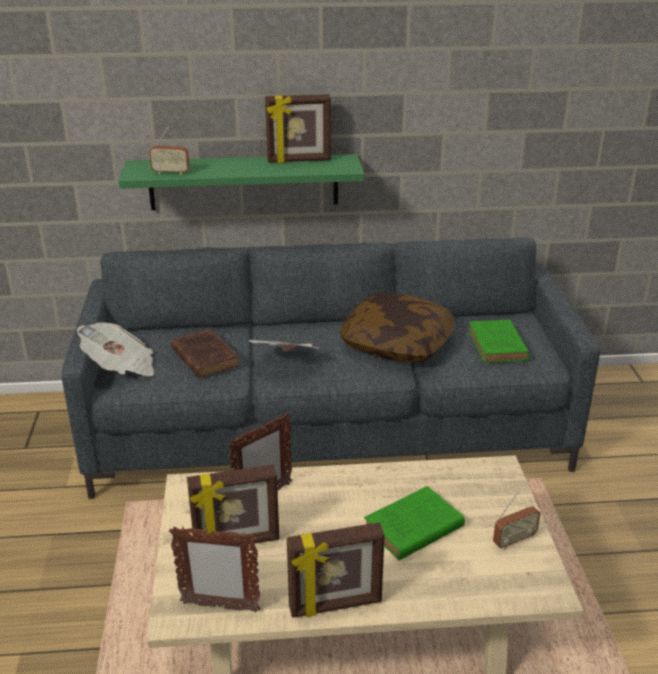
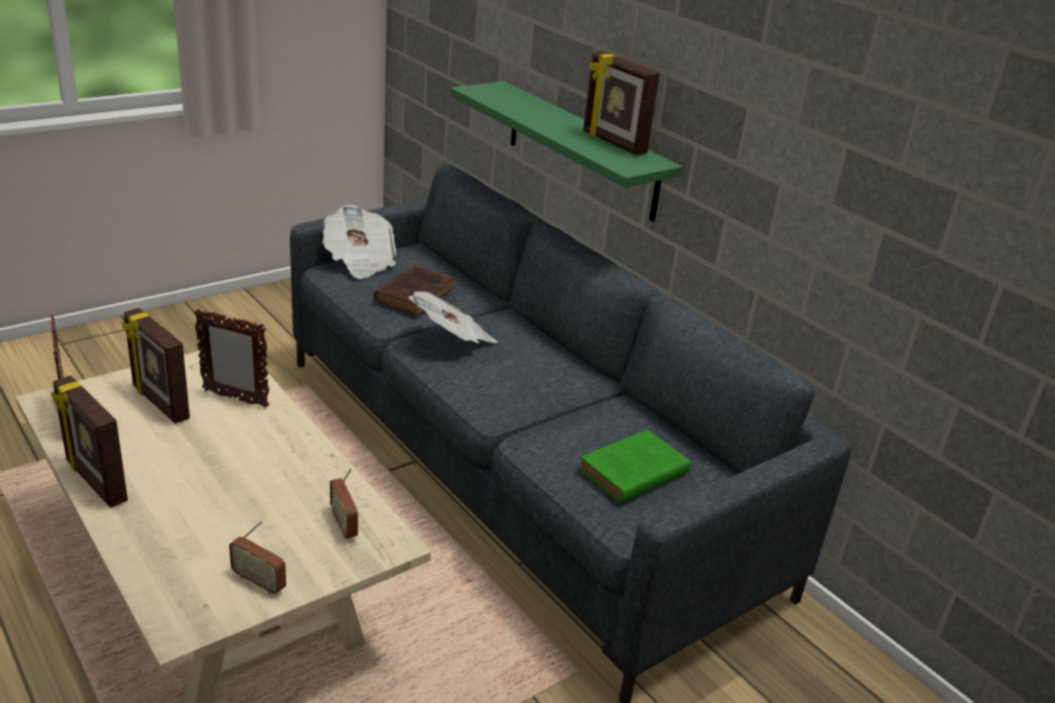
camera: 55 degrees right, 0 degrees up
(170, 173) = (496, 100): radio -> radio (344, 524)
(397, 344) = (561, 399): pillow -> none
(411, 528) = (239, 501): green book -> none

